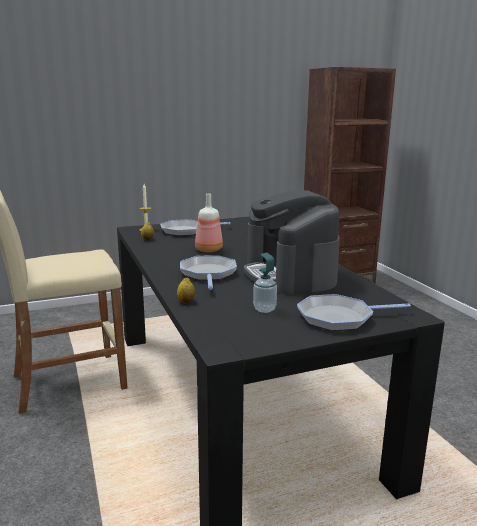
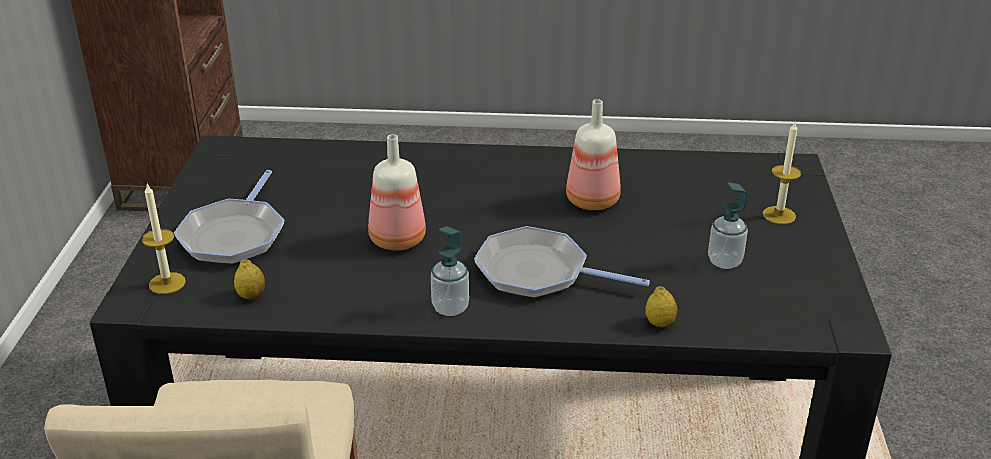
camera: 65 degrees left, 15 degrees up
(164, 264) = (450, 308): none -> soap dispenser
(290, 275) = (593, 200): coffee machine -> bottle
(339, 318) = (779, 215): frying pan -> candle

